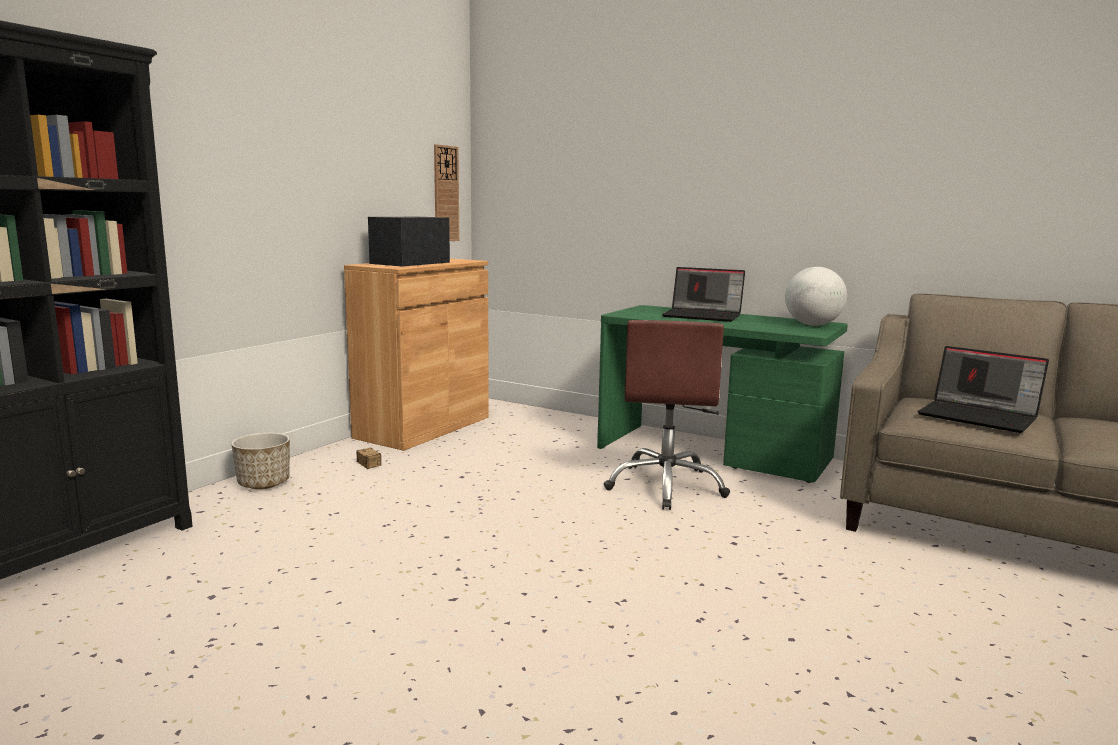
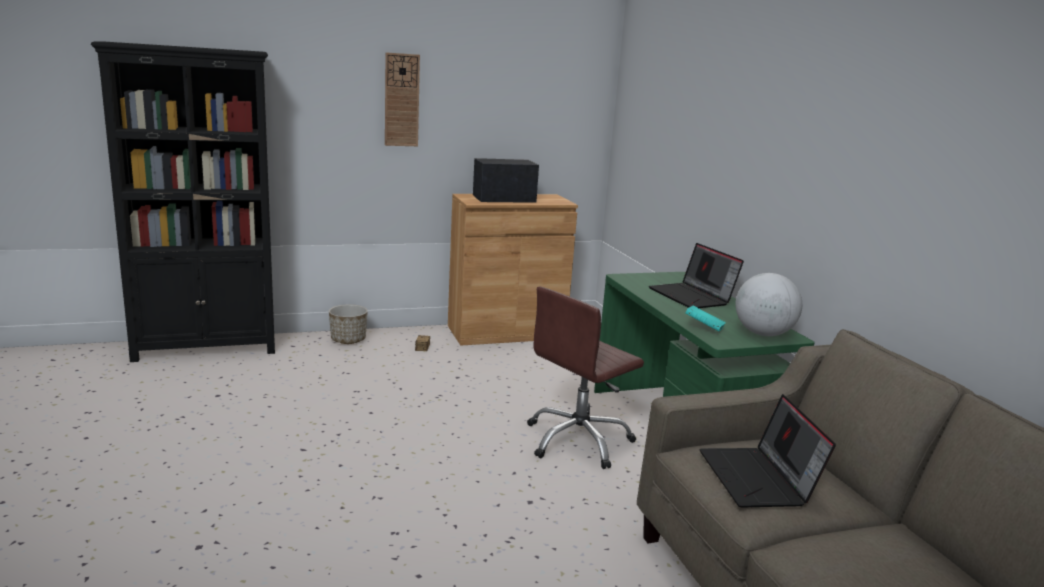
camera: 40 degrees right, 5 degrees up
(445, 194) = (576, 140): wall clock -> wall clock (401, 100)
(776, 329) = (703, 328): none -> turquoise book

